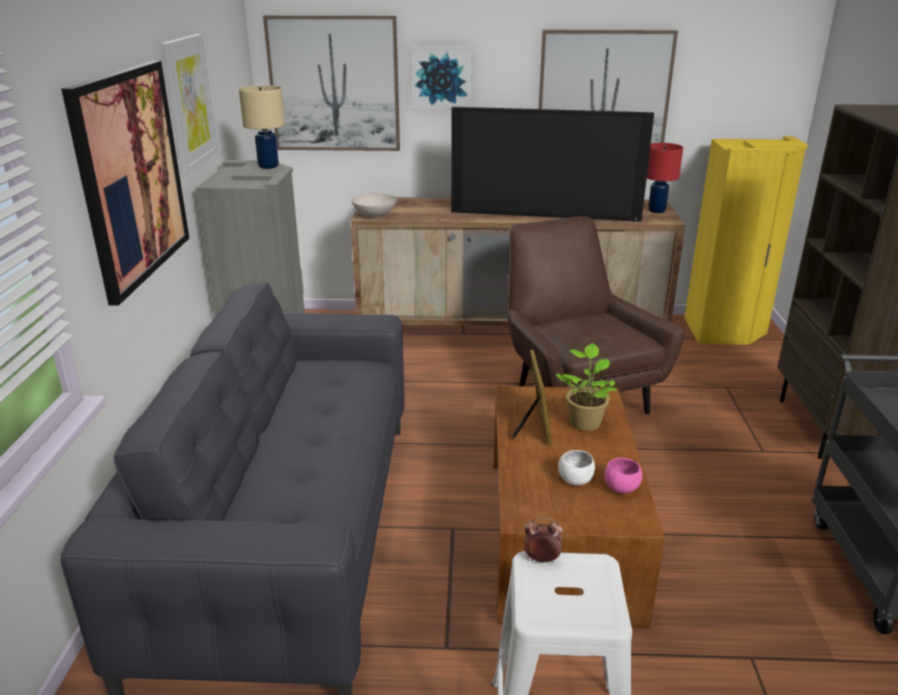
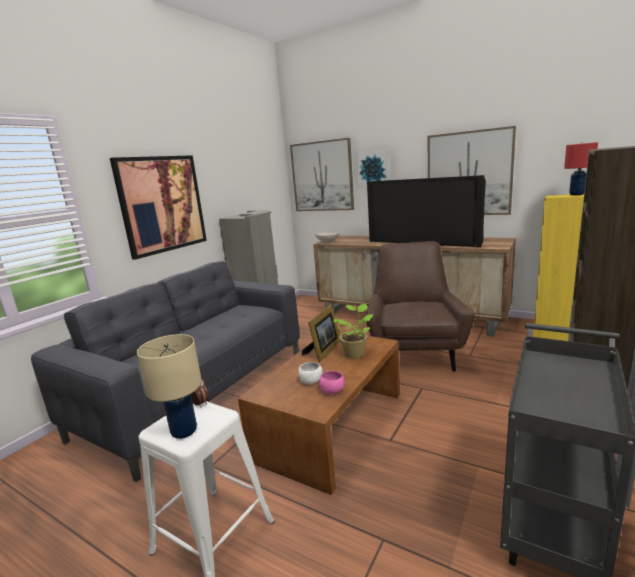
camera: 30 degrees right, 10 degrees down
(188, 102) = (220, 179): picture -> none
(268, 167) = (261, 211): beige table lamp -> beige table lamp (183, 433)
(656, 210) = (499, 242): red table lamp -> red table lamp (576, 194)

